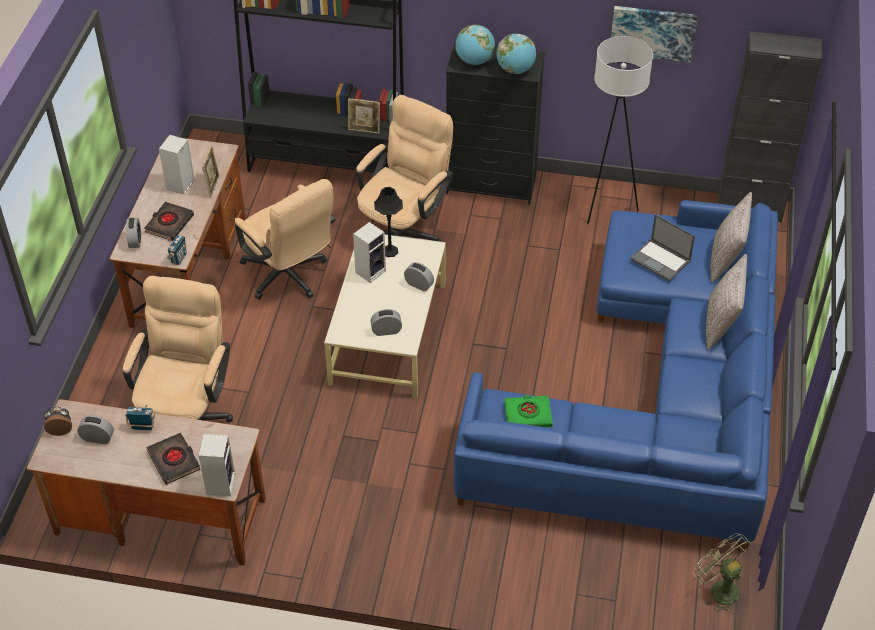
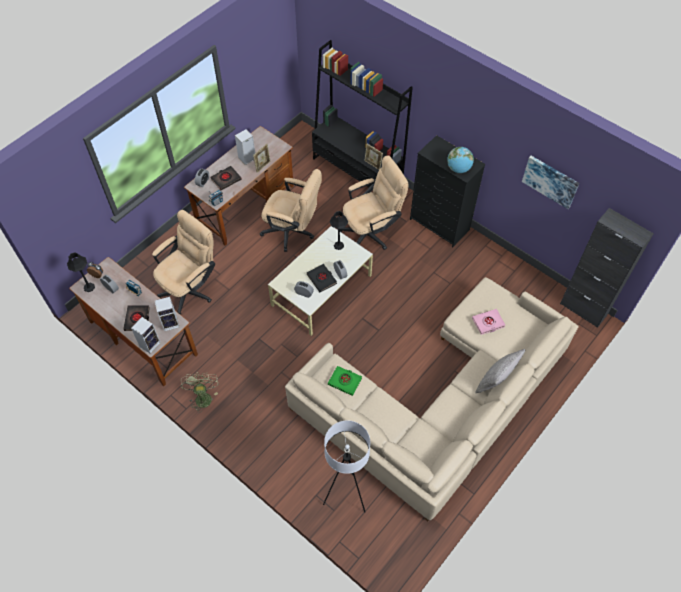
camera: 30 degrees right, 10 degrees up
(60, 453) = (89, 287): none -> black table lamp
(289, 277) = (292, 232): beige office chair -> beige office chair turned 60 degrees counterclockwise
(371, 271) = (320, 253): speaker -> speaker (171, 323)
(398, 302) = (322, 279): none -> black book
(474, 61) = (439, 153): globe -> none
(606, 207) = (496, 269): white floor lamp -> white floor lamp (346, 496)
(656, 398) = (441, 402): blue sofa -> beige sofa
(661, 260) = (488, 323): laptop -> pink book
(718, 588) = (394, 535): green fan -> green fan (202, 396)
(726, 259) = (528, 341): grey pillow -> none

